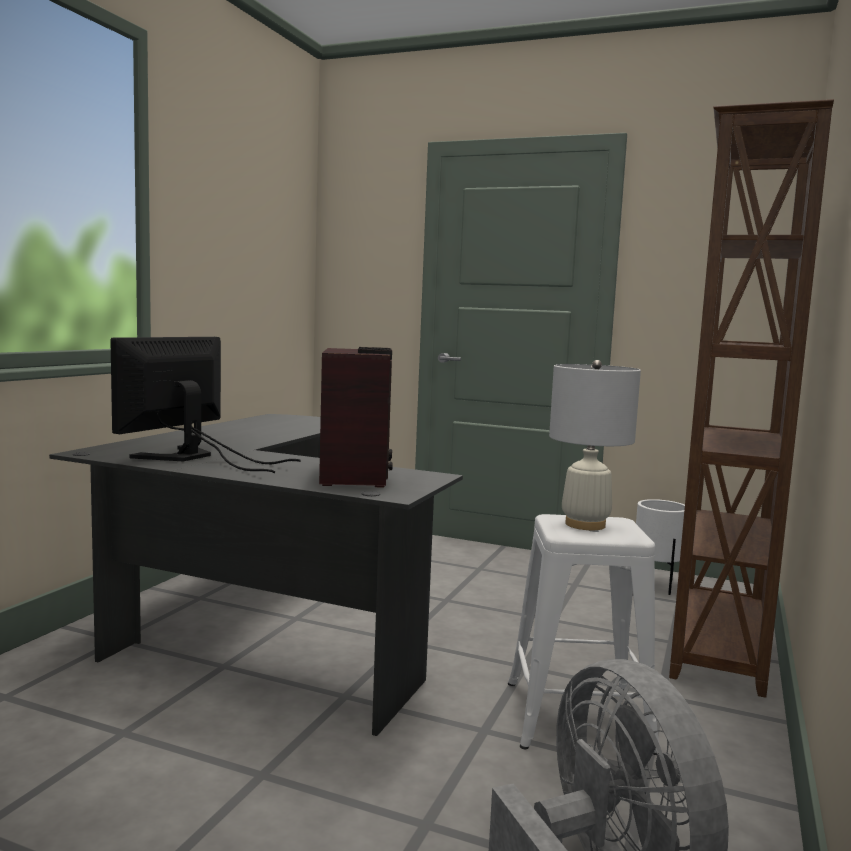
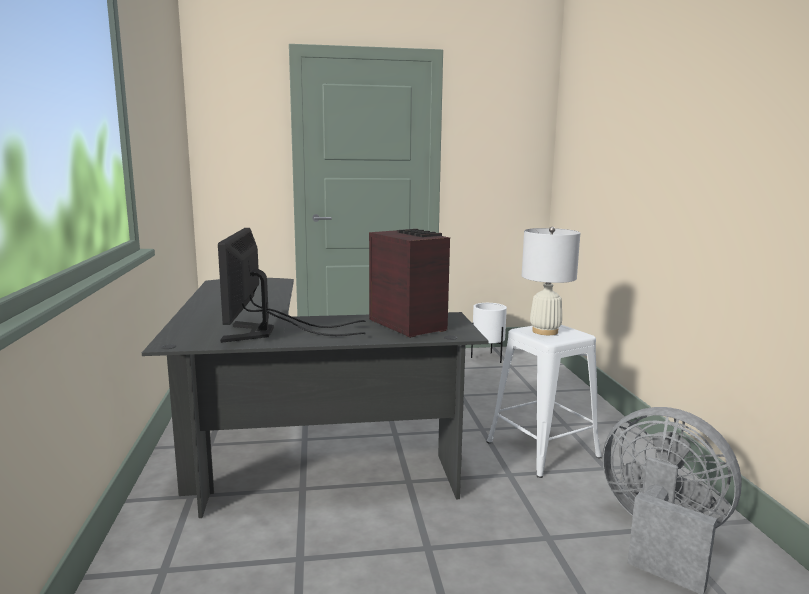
camera: 30 degrees left, 5 degrees up
(716, 646) = (557, 388): brown bookcase -> none

